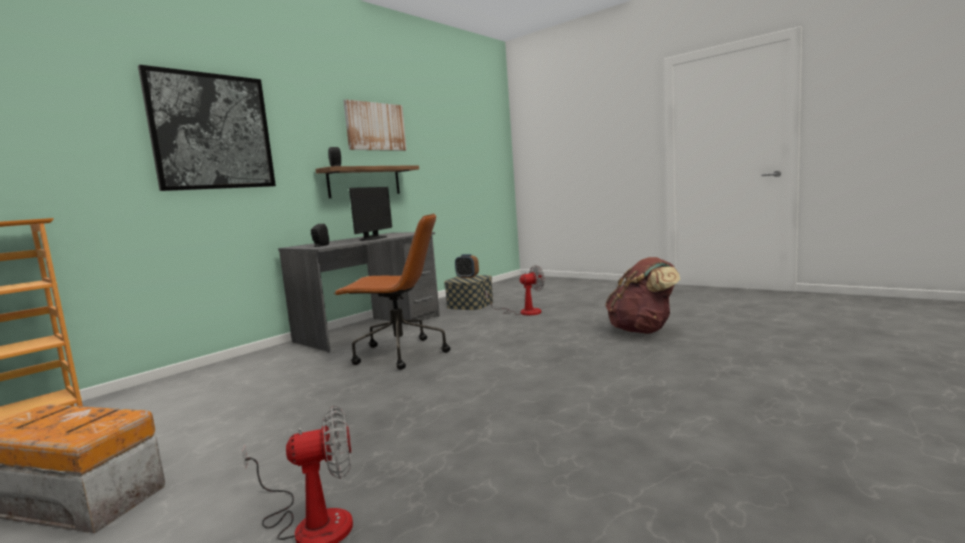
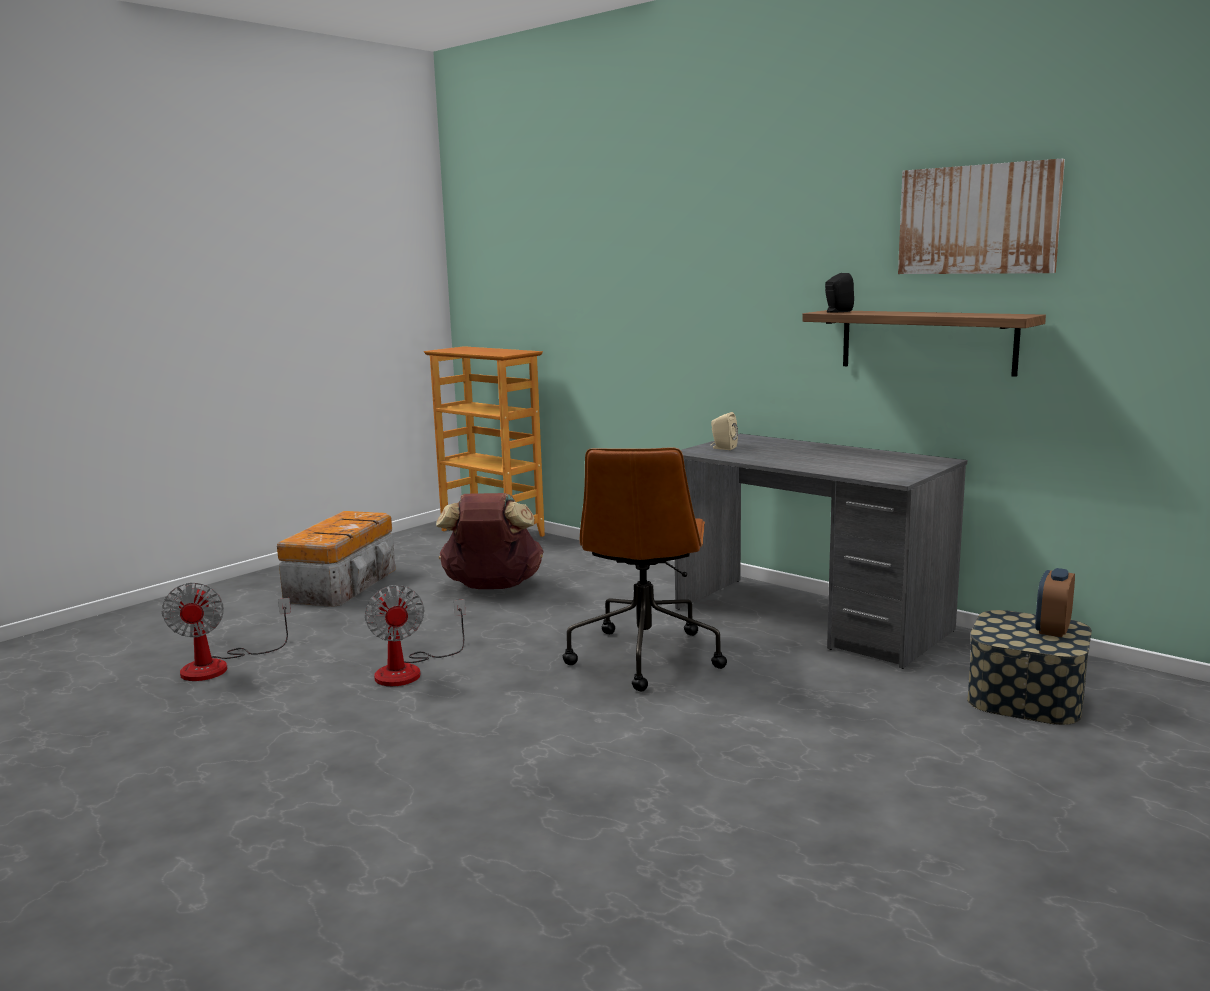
camera: 90 degrees right, 5 degrees up
(212, 132) = (689, 253): picture -> none
(320, 246) = (722, 448): black speaker -> beige speaker
(373, 238) = (811, 461): monitor -> none
(523, 312) = (944, 764): fan -> fan (410, 670)
(642, 330) = (723, 932): brown backpack -> brown backpack (492, 587)

